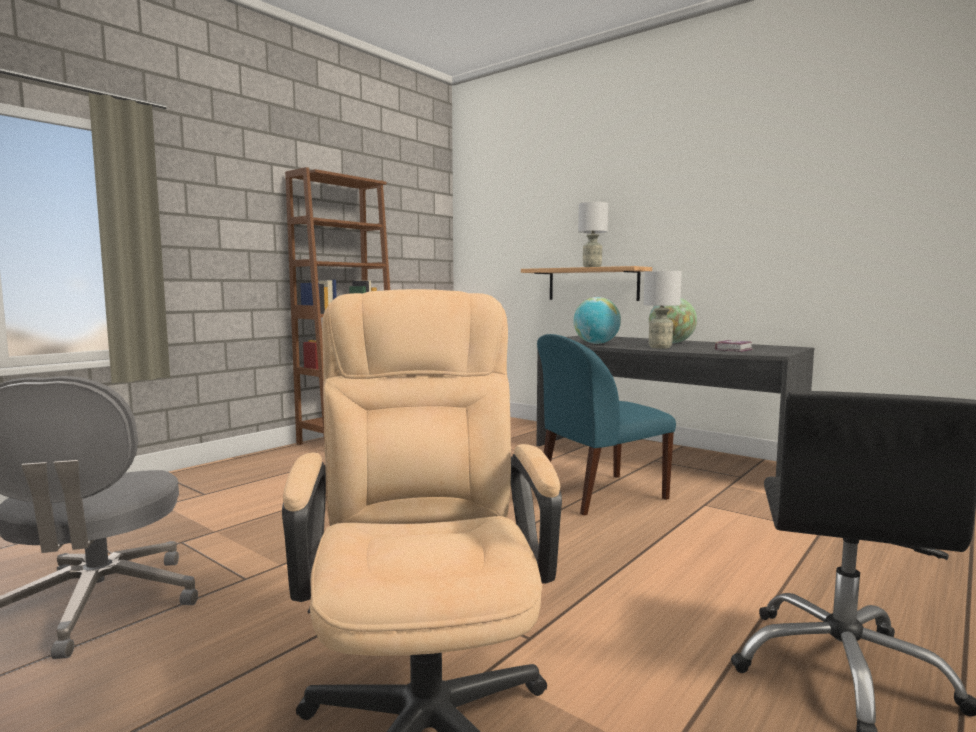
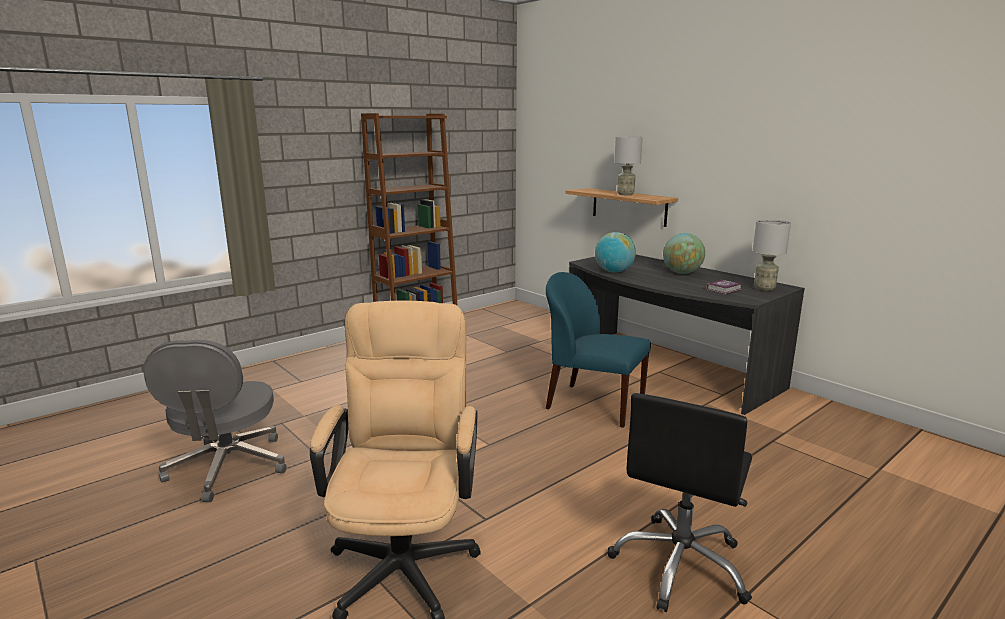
camera: 10 degrees right, 10 degrees up
(599, 495) = (593, 404): blue chair -> blue chair turned 45 degrees clockwise
(659, 347) = (662, 282): grey table lamp -> grey table lamp (764, 288)

